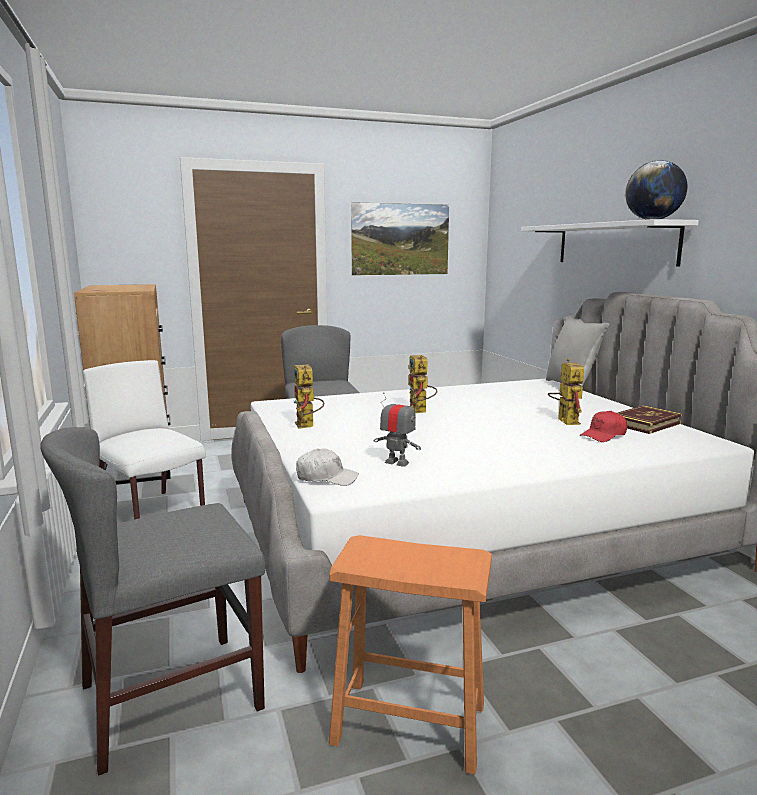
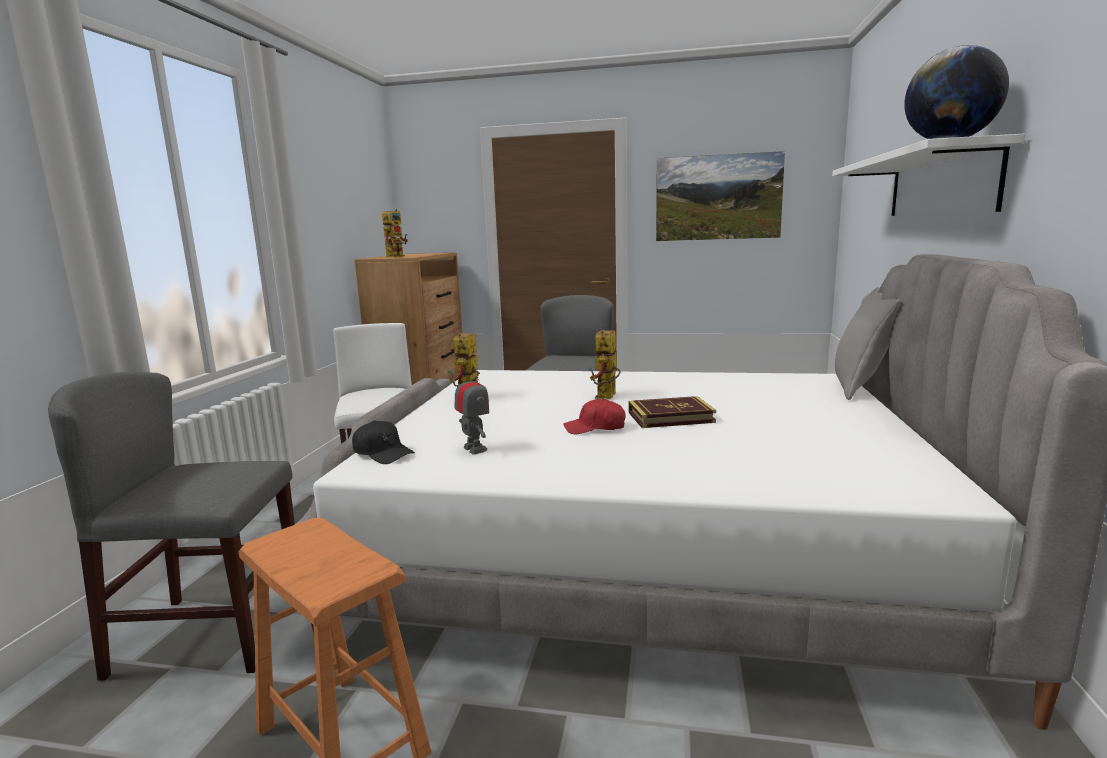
camera: 30 degrees right, 0 degrees up
(326, 478) = (383, 453): white cap -> black cap
(564, 420) = (765, 429): toy robot -> toy robot (396, 256)
(604, 435) = (783, 456): red cap -> red cap (595, 428)
(645, 423) = (882, 449): book -> book (670, 417)

